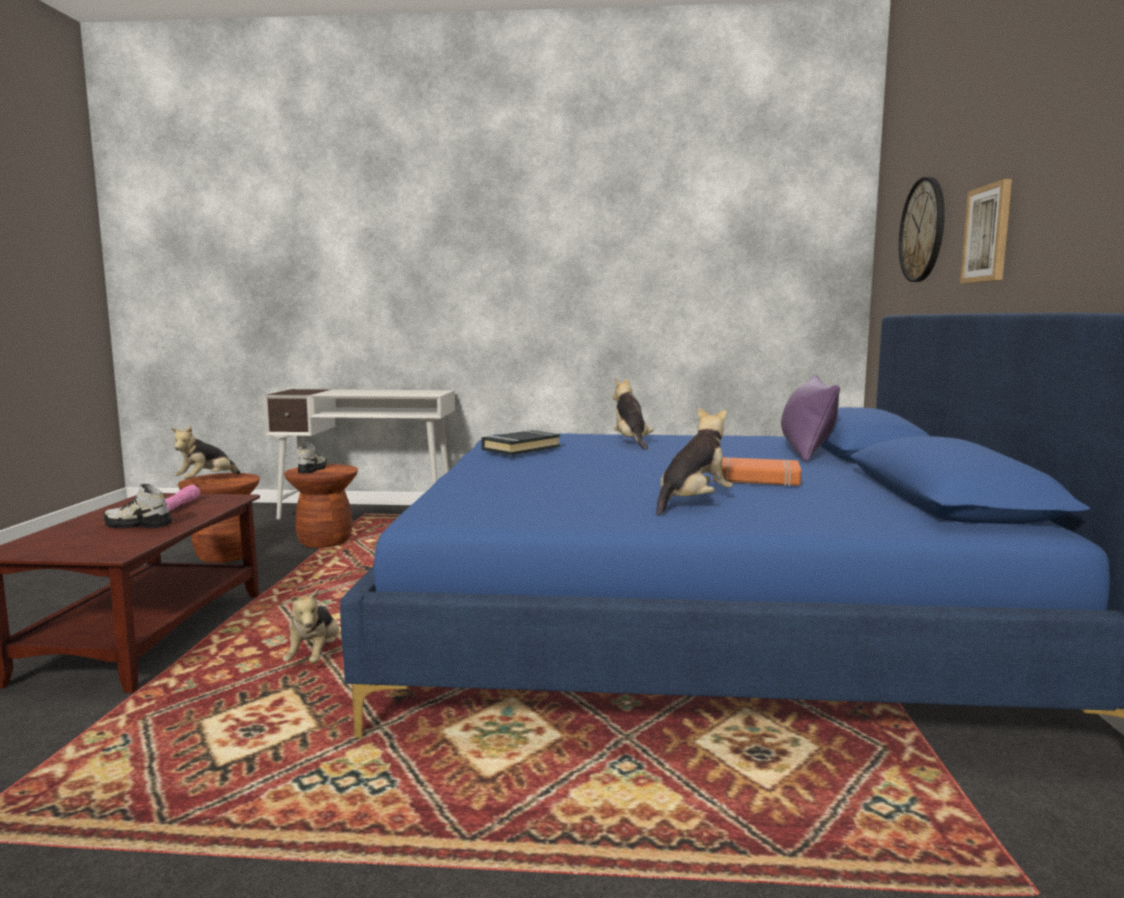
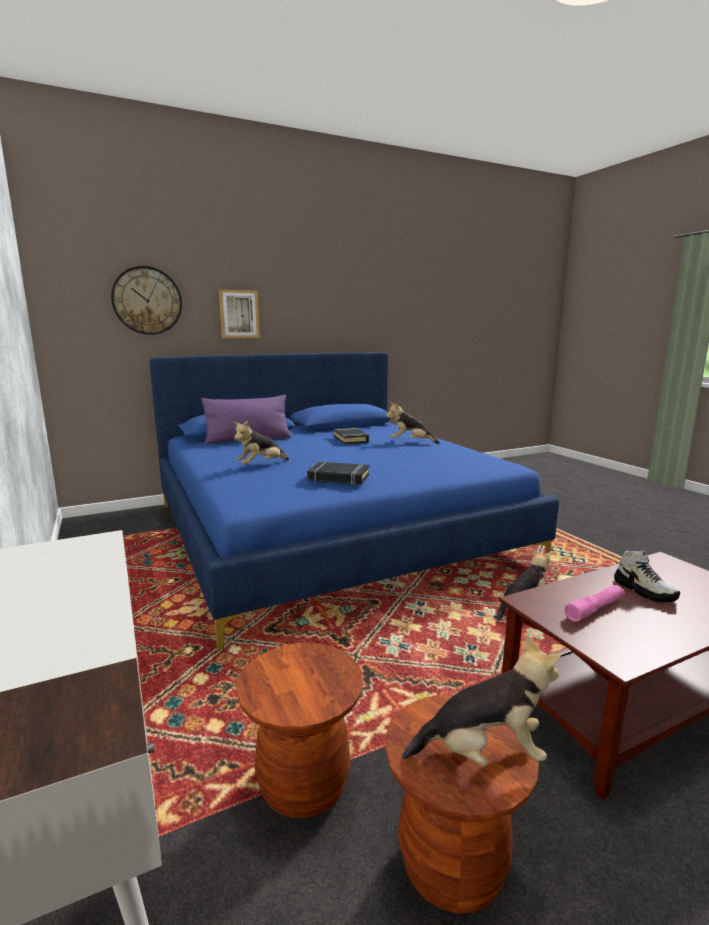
camera: 120 degrees left, 5 degrees up
(312, 469) = (303, 690): shoe -> none
(756, 479) = (351, 439): orange book -> black book

